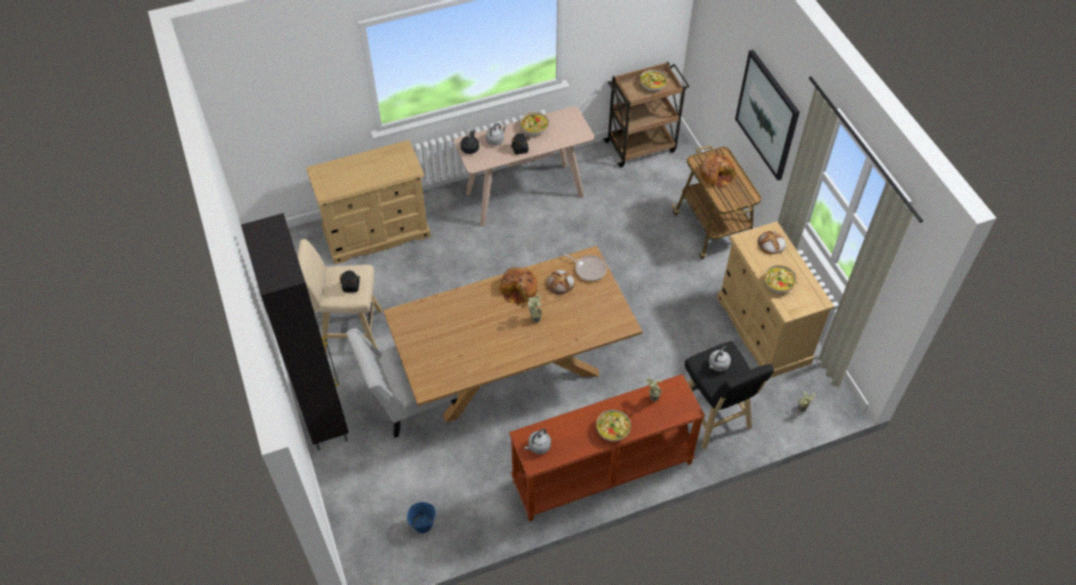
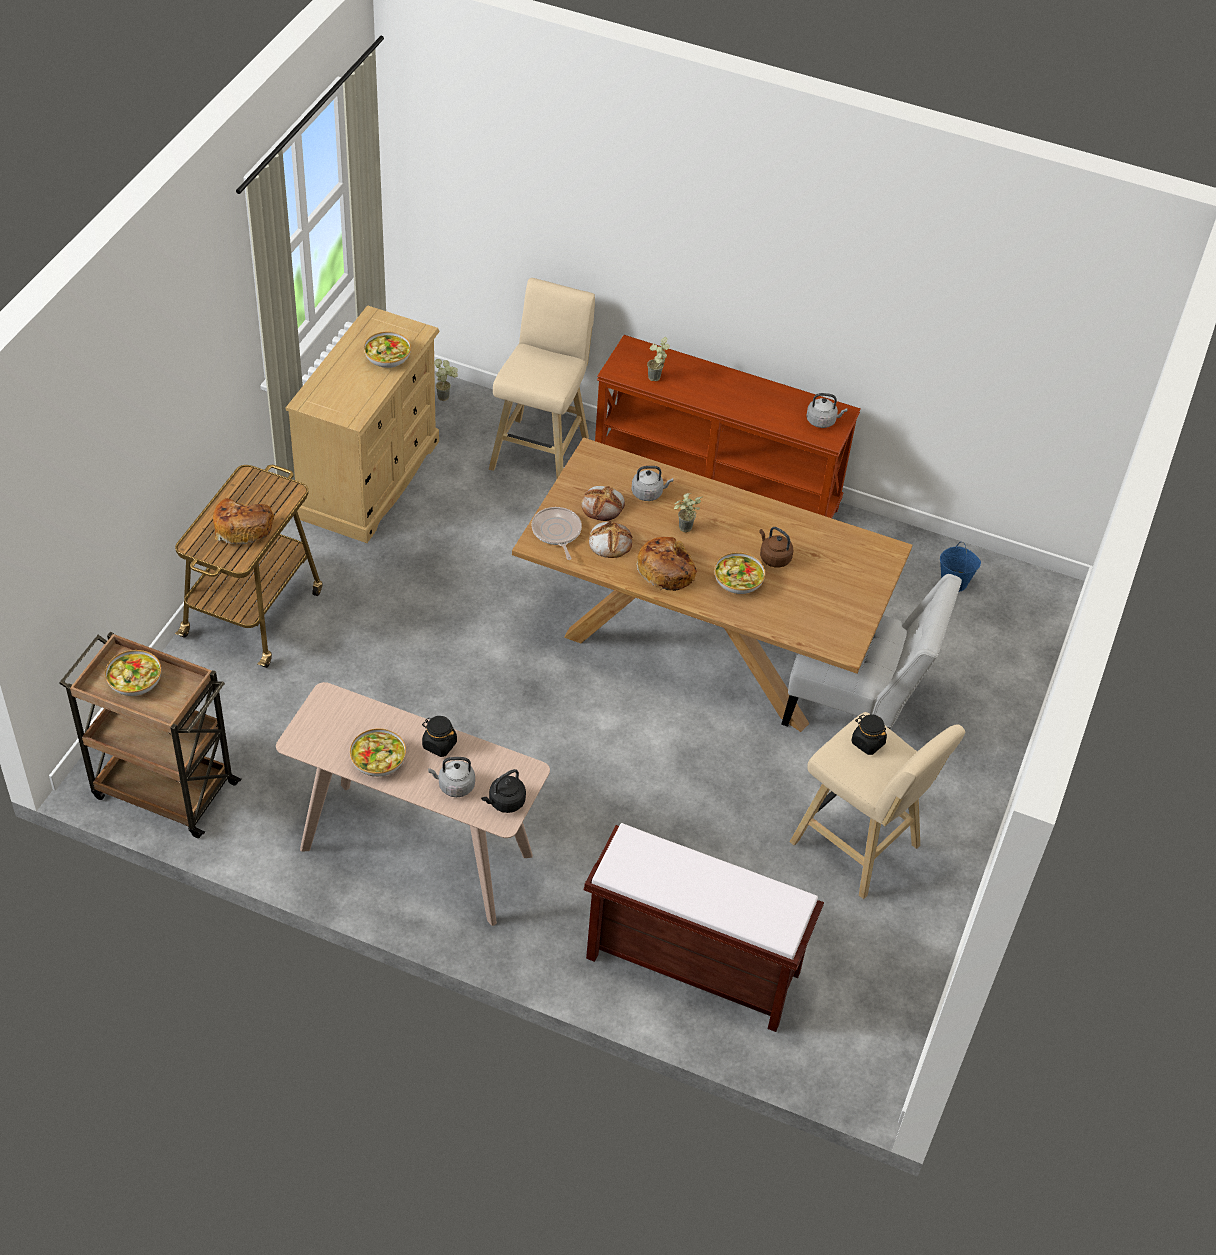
camera: 140 degrees left, 5 degrees down
(324, 414) = (977, 769): black cabinet -> none
(376, 233) = (690, 965): beige dresser -> brown bench
(478, 337) = (773, 558): none -> brown kettle
(612, 430) = (730, 384): bowl -> bowl (738, 581)
(714, 419) = (541, 450): black stool -> beige stool
(717, 365) = (543, 370): grey kettle -> grey kettle (648, 493)
(767, 115) = (179, 398): picture -> none
(771, 244) = (332, 392): bread -> bread (603, 505)

